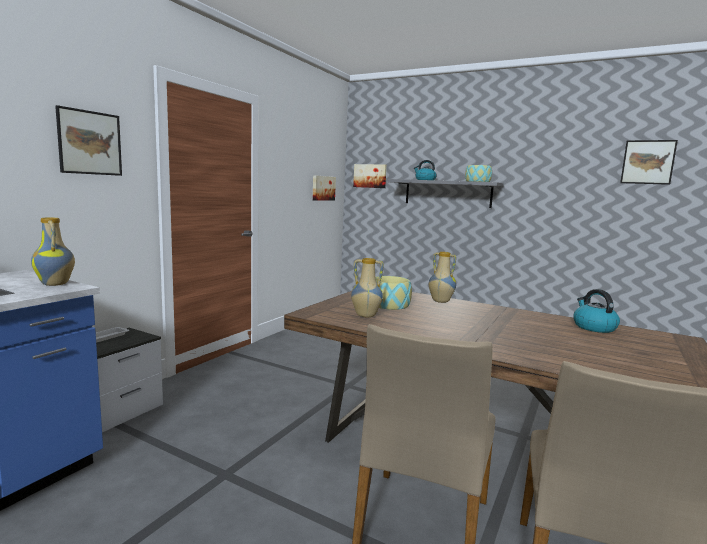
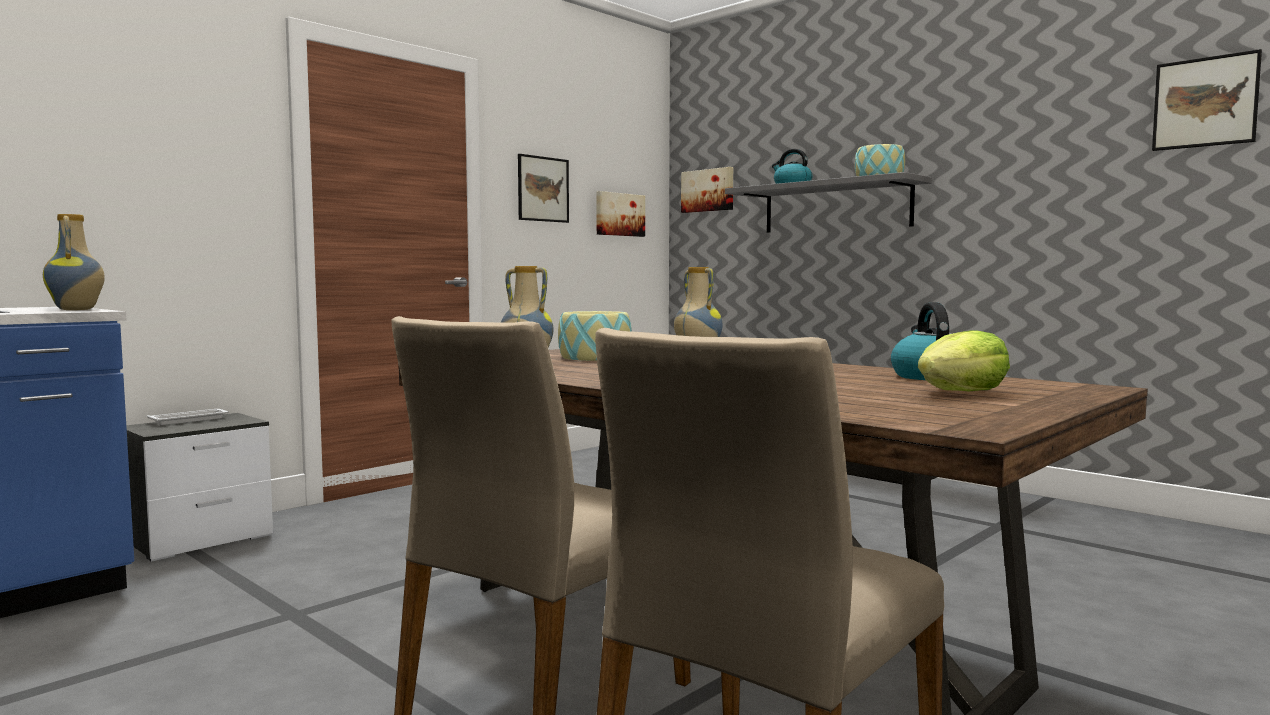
camera: 15 degrees right, 5 degrees down
(90, 143) = (179, 130): picture -> picture (543, 189)
(639, 348) = (961, 392): none -> lettuce

